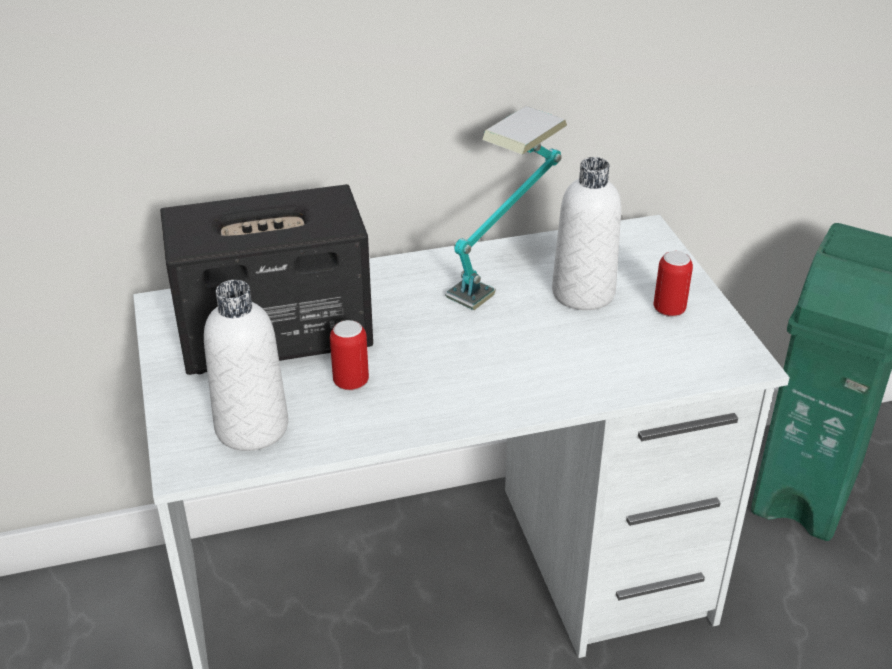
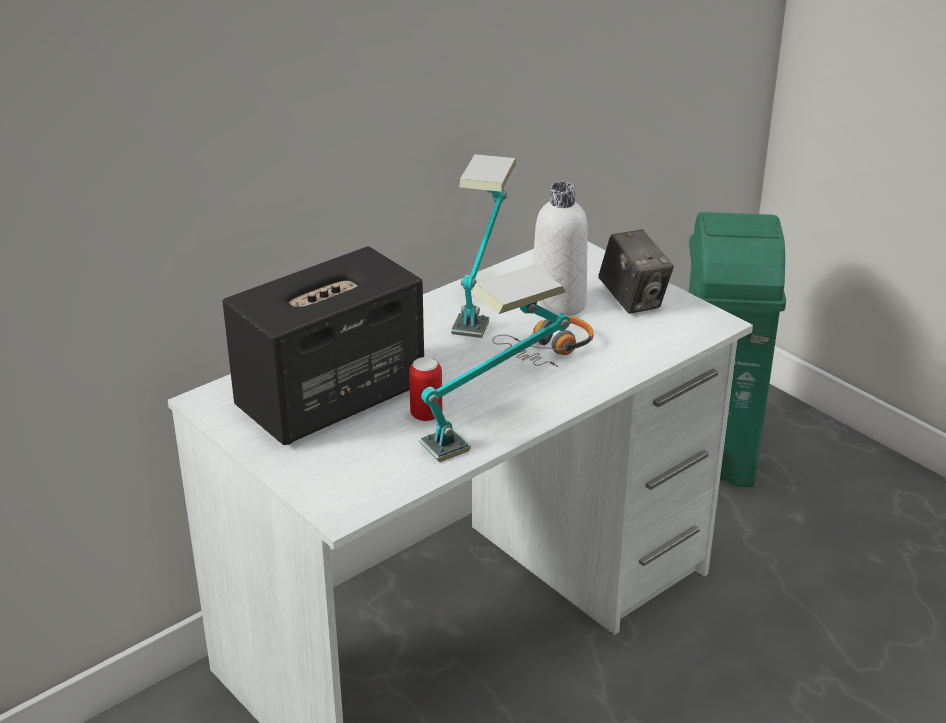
camera: 25 degrees left, 5 degrees down
(252, 427) = (372, 469): white bottle -> none
(407, 420) = (495, 429): none -> table lamp
(532, 344) = (548, 350): none -> headphones
(669, 310) = (633, 300): can -> camera

